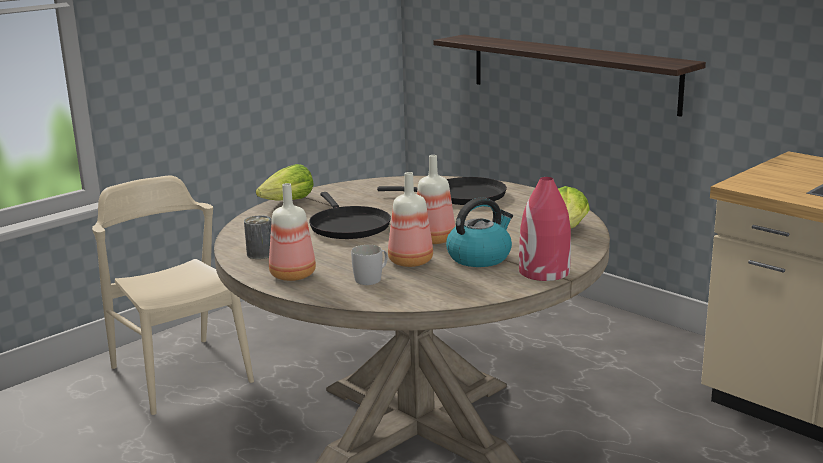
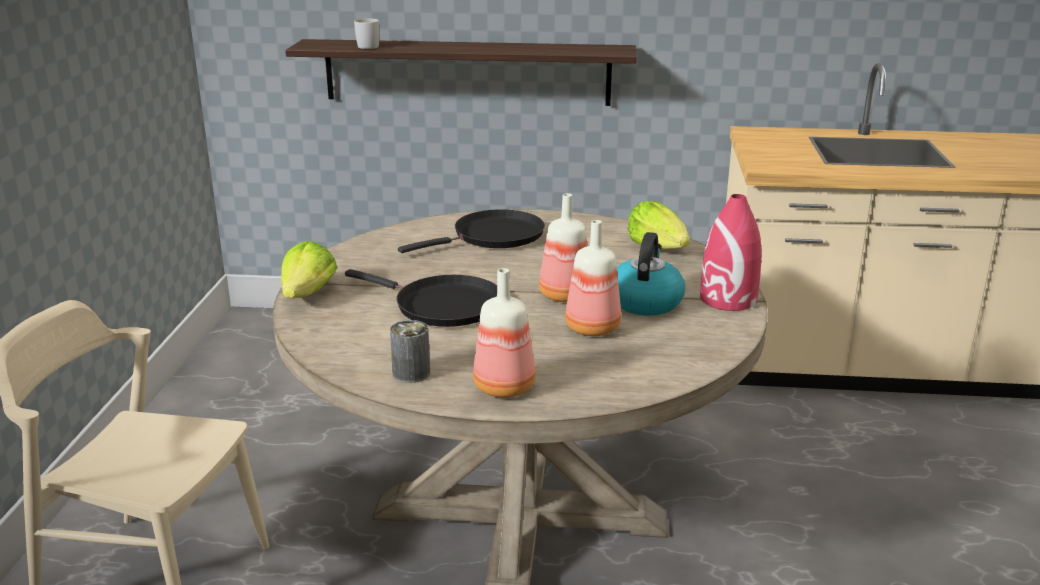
camera: 40 degrees left, 5 degrees up
(372, 278) = (594, 361): white mug -> white mug (369, 46)

